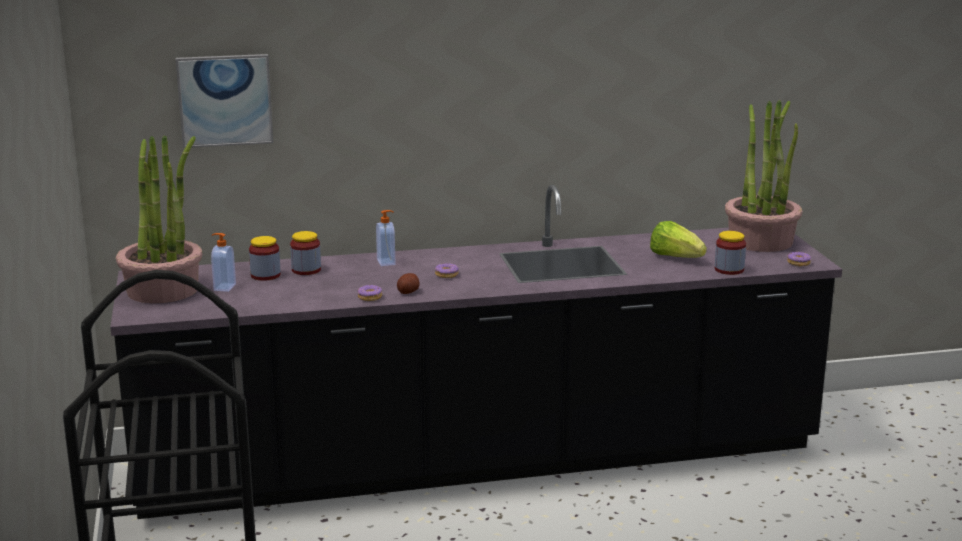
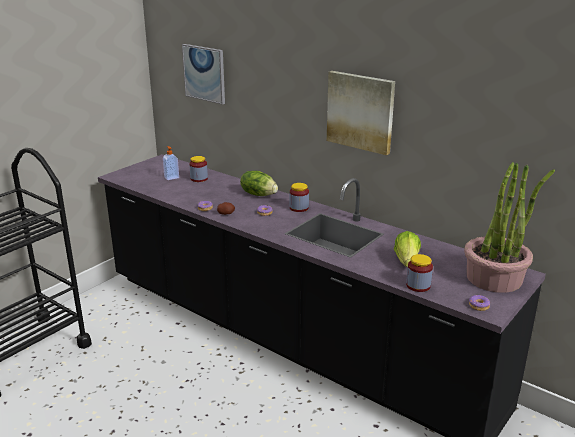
camera: 50 degrees right, 5 degrees up
(163, 290) = (151, 169): potted plant -> none
(306, 270) = (219, 183): jar -> jar (299, 208)
(387, 262) = (259, 194): soap dispenser -> lettuce
(529, 96) = (360, 111): none -> picture

